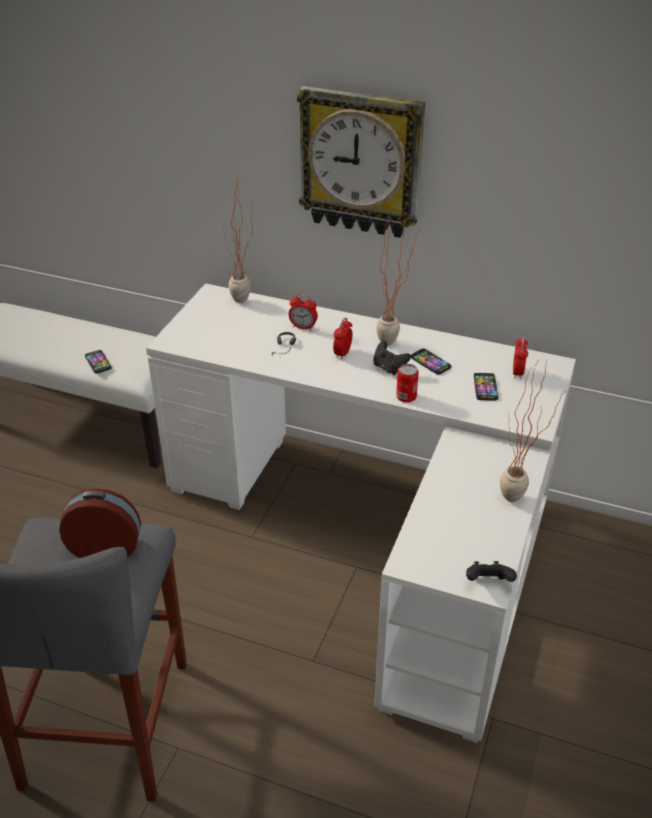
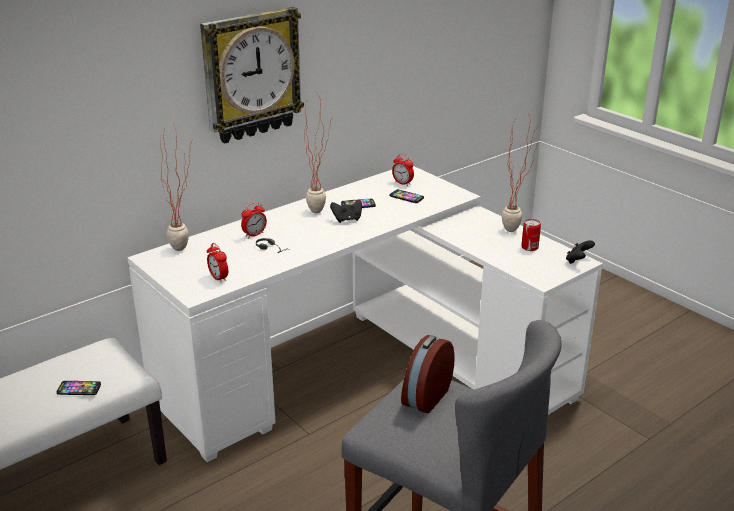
camera: 60 degrees left, 10 degrees down
(342, 353) = (308, 230): alarm clock -> alarm clock (218, 278)
(406, 396) = (387, 224): can -> can (529, 247)

